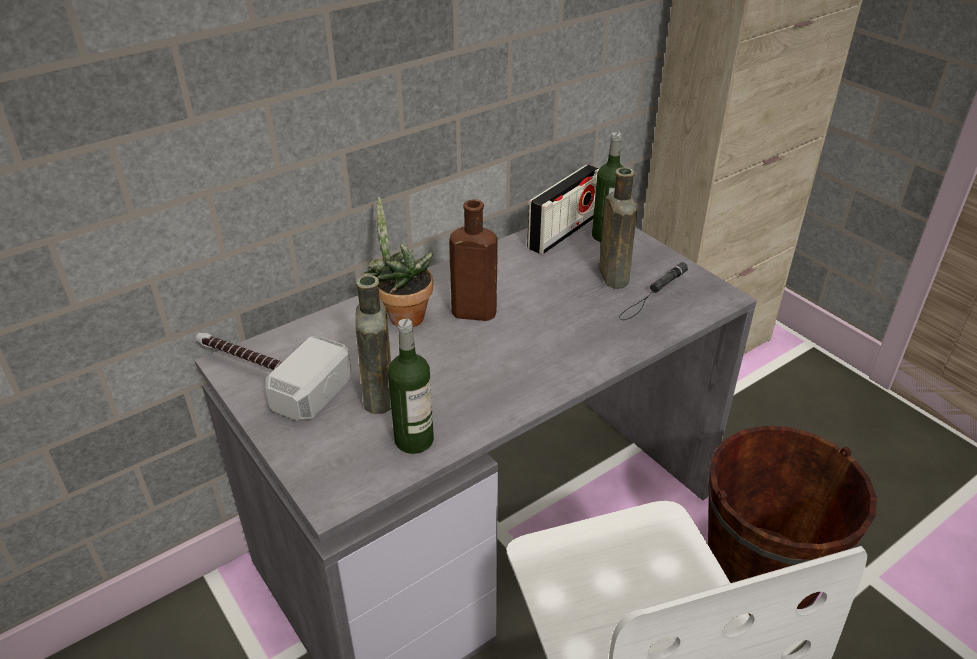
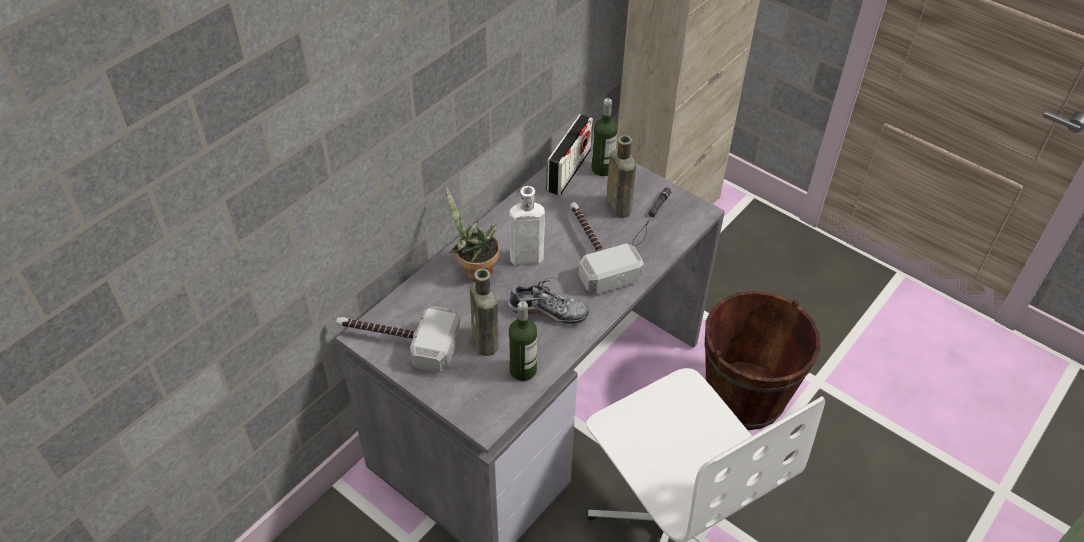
camera: 15 degrees left, 10 degrees up
(470, 312) = (524, 258): brown bottle -> white bottle
(478, 375) = (548, 311): none -> shoe
(565, 318) = (594, 251): none -> hammer

